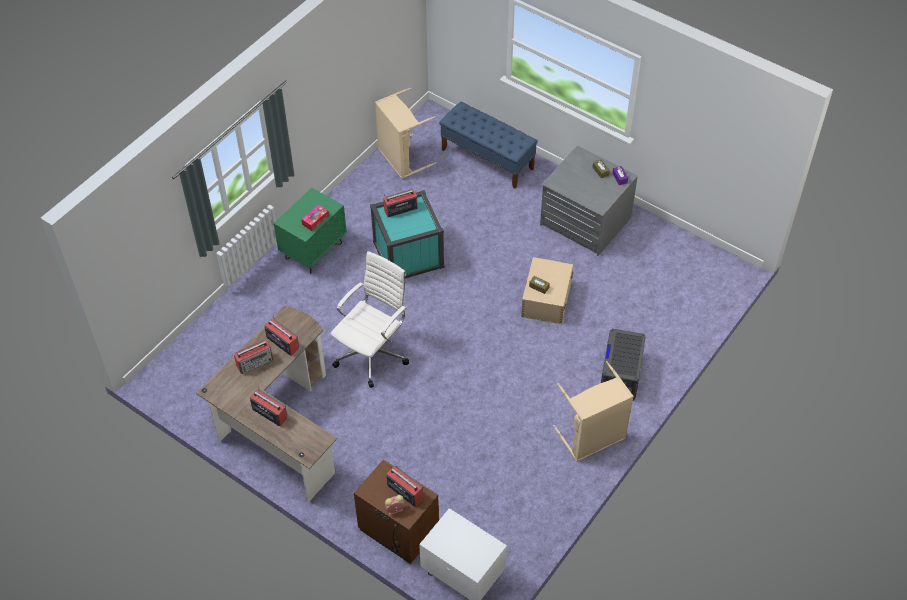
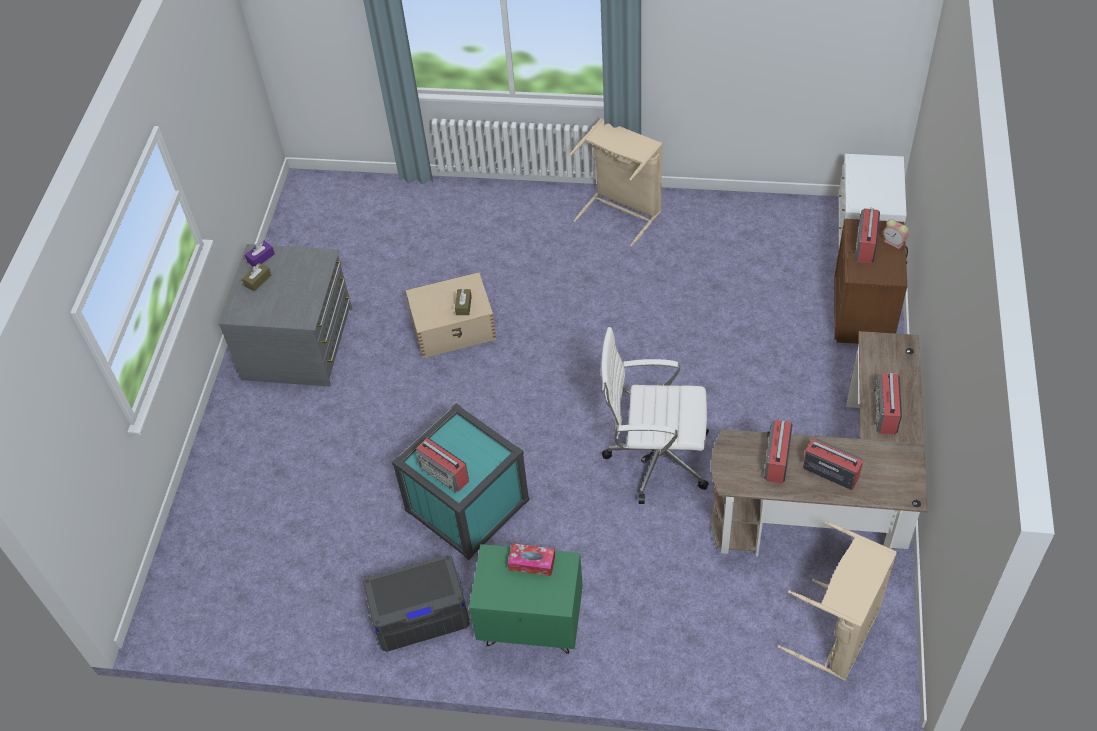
camera: 115 degrees left, 0 degrees up
(401, 159) = (280, 613): beige laundry basket -> beige laundry basket (839, 634)
(487, 159) = (229, 501): blue bench -> none
(620, 374) = (521, 221): grey storage box -> grey storage box (420, 615)

